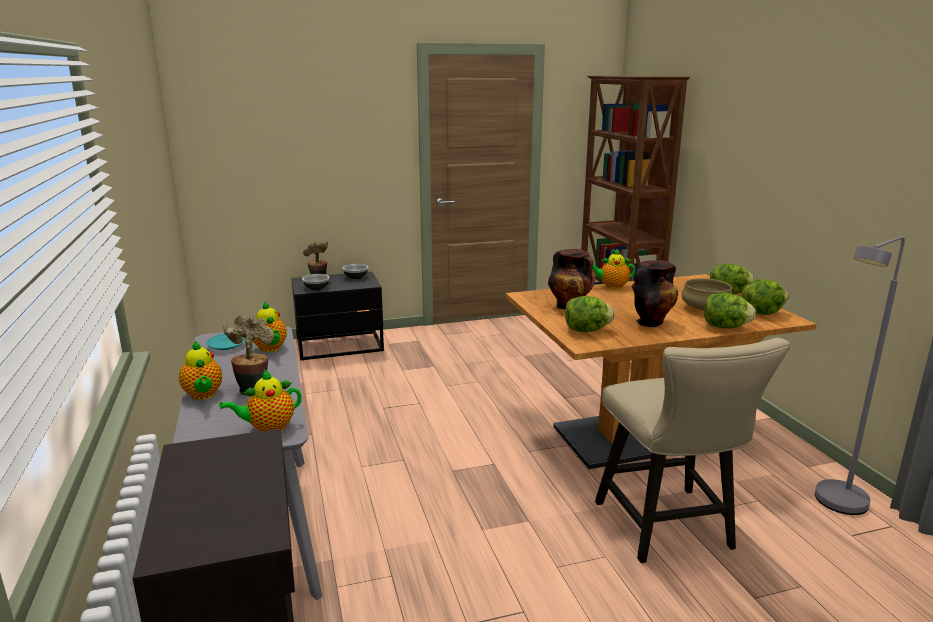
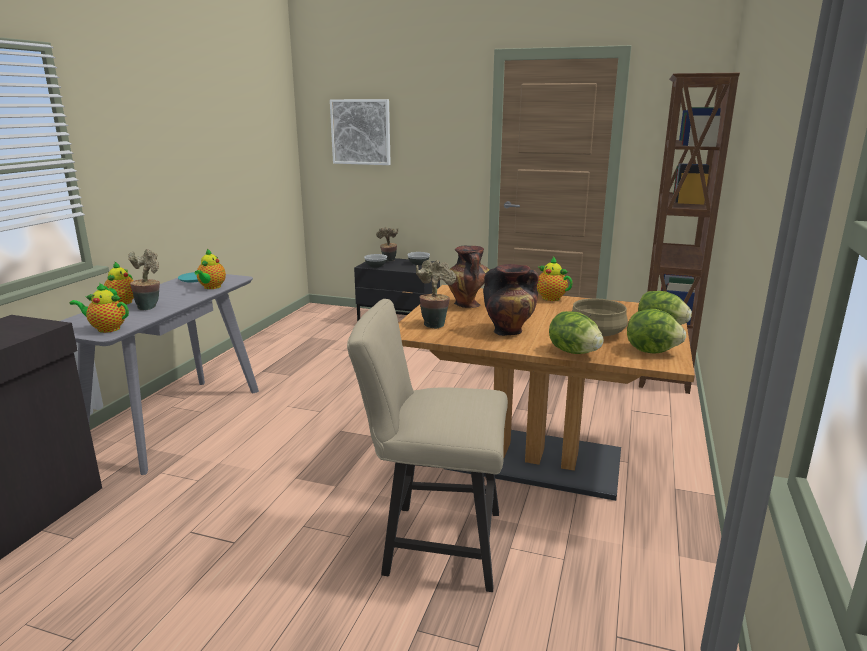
camera: 35 degrees right, 0 degrees up
(263, 134) = (361, 132): none -> picture
(586, 330) = (434, 324): lettuce -> potted plant
(669, 530) = (433, 543): beige chair -> beige chair turned 75 degrees clockwise
(835, 505) = (645, 602): grey floor lamp -> none

